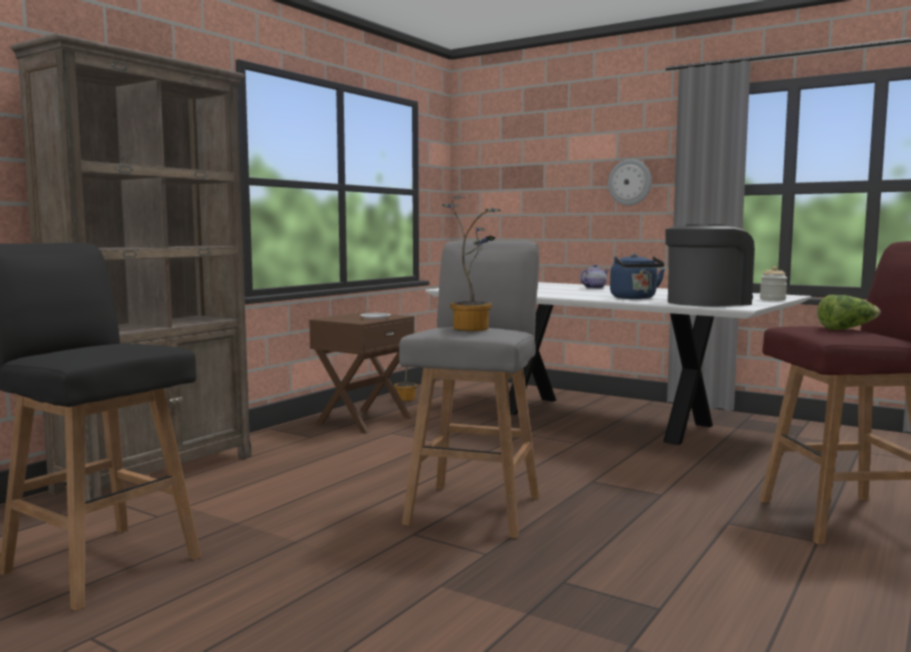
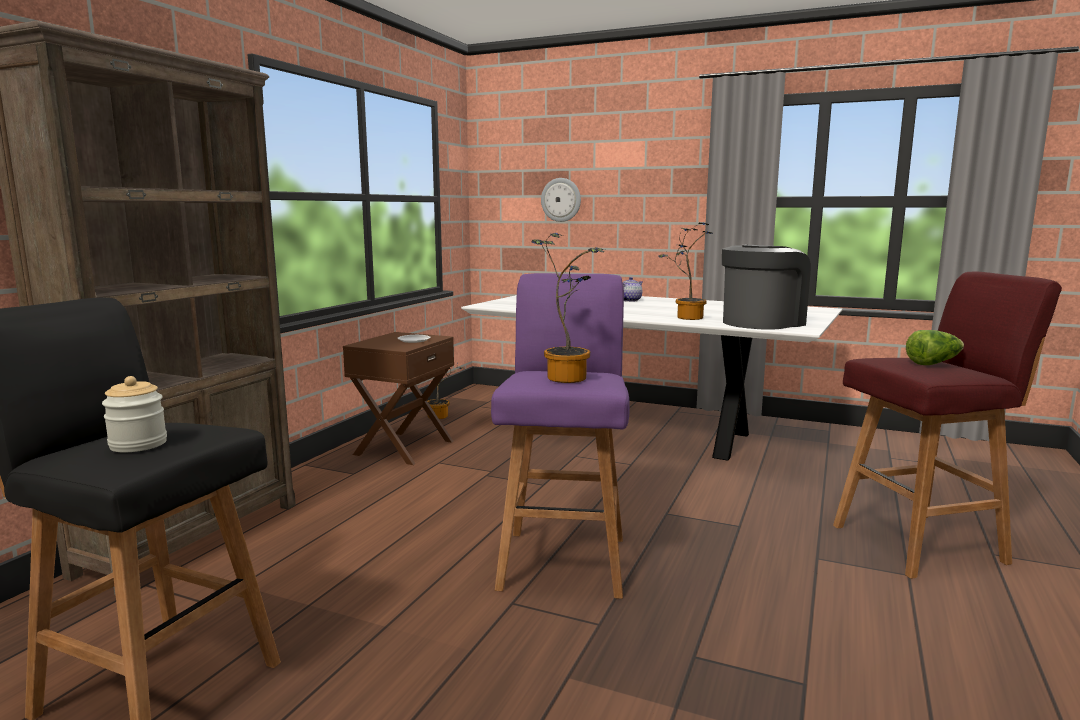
camera: 10 degrees left, 5 degrees up
(475, 508) = (564, 560): grey stool -> purple stool
(630, 182) = (659, 191): wall clock -> wall clock (561, 200)
(635, 298) = (686, 317): blue kettle -> potted plant
(772, 299) = (815, 316): jar -> jar (138, 444)

